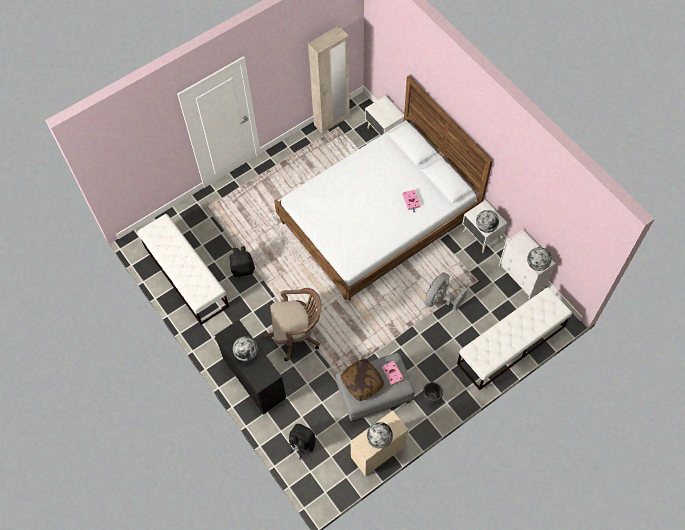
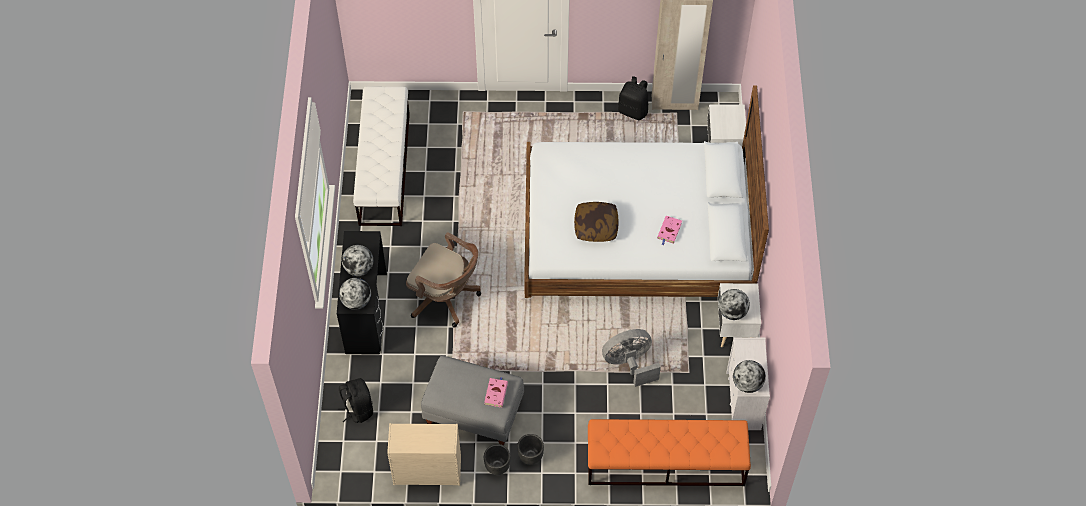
camera: 35 degrees right, 5 degrees down
(243, 269) = (447, 198): black backpack -> black backpack (633, 111)
(362, 382) = (457, 381): pillow -> pillow (596, 227)
(379, 439) = (419, 442): globe -> globe (356, 301)
(417, 418) = (497, 466): none -> black planter
(511, 345) = (665, 463): white bench -> orange bench

